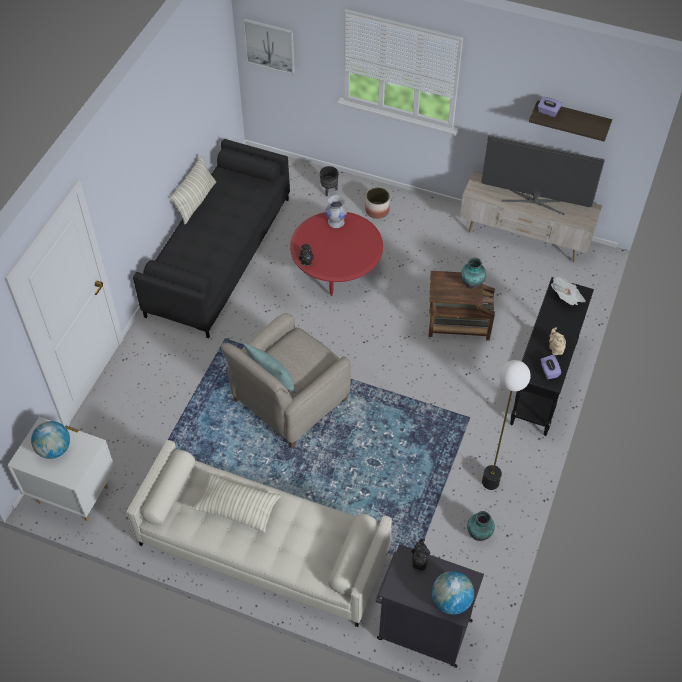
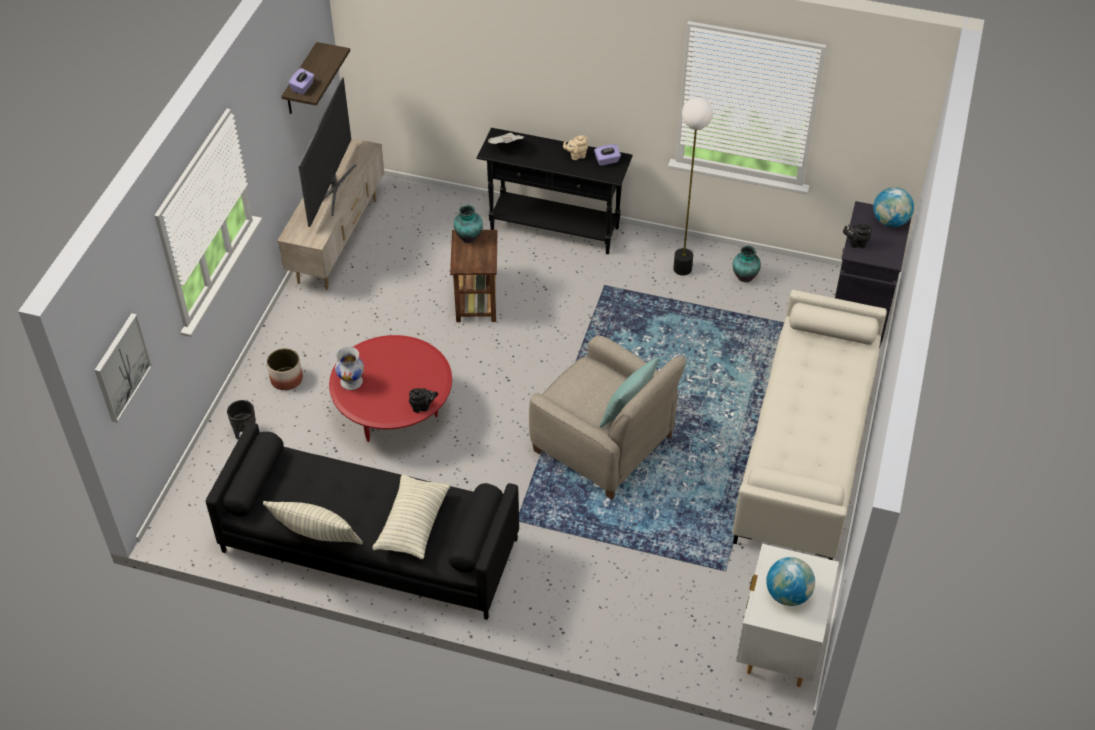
camera: 95 degrees left, 5 degrees down
(237, 507) = (798, 432): pillow -> pillow (413, 524)

